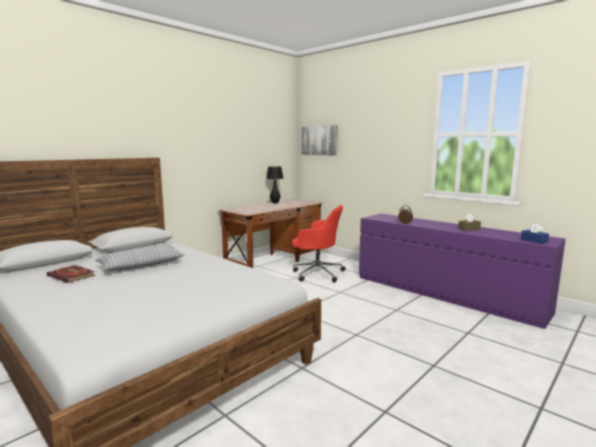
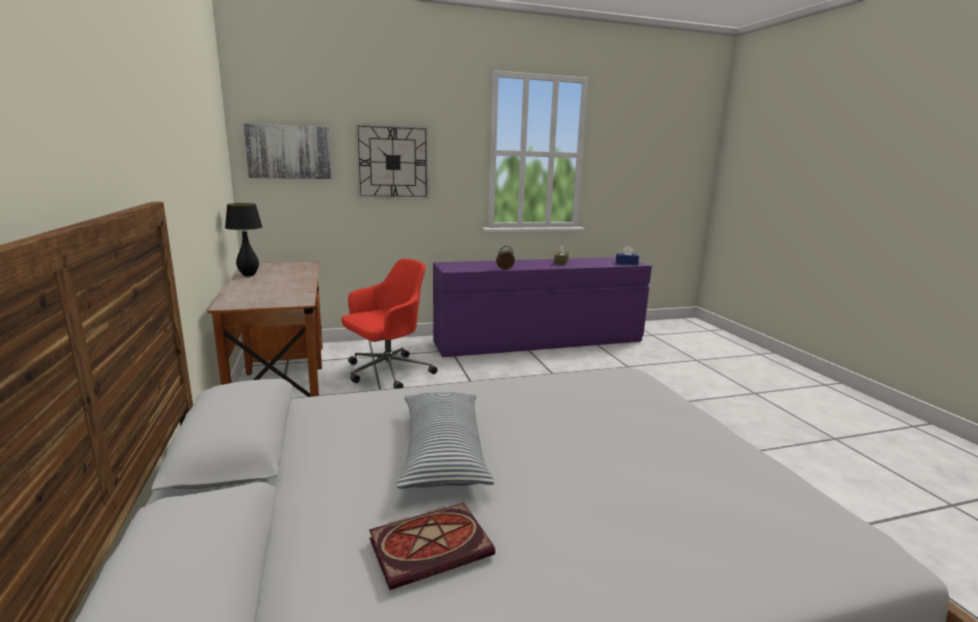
camera: 60 degrees left, 5 degrees up
(368, 144) = (393, 162): none -> wall clock

